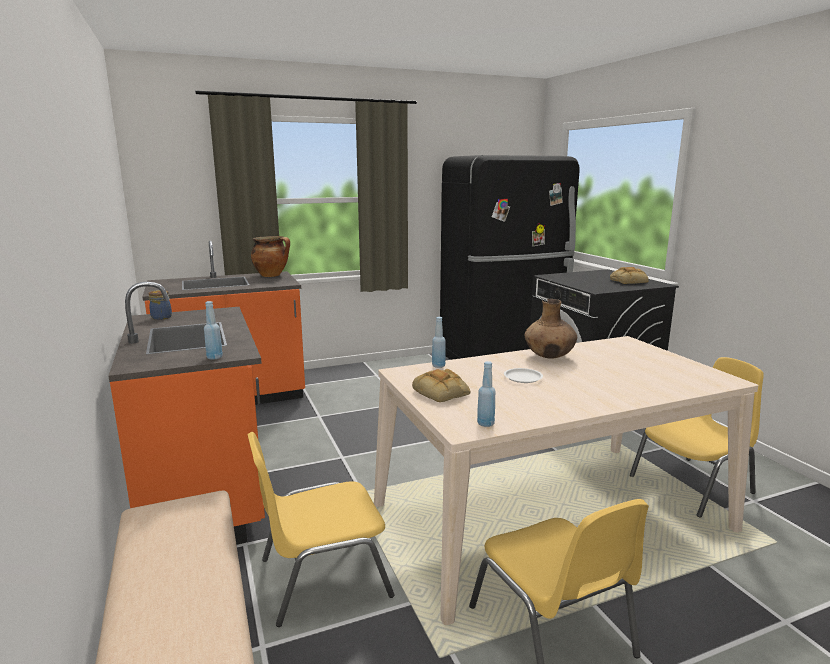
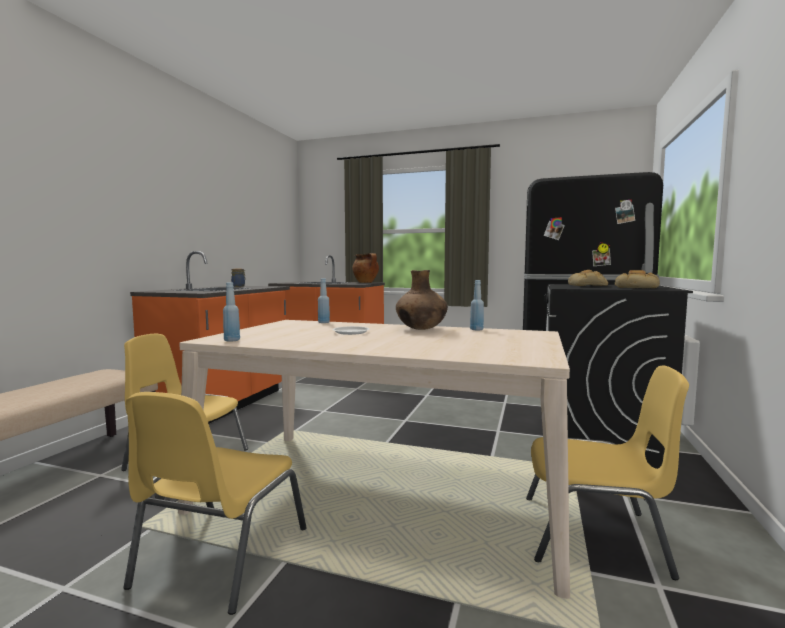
camera: 40 degrees right, 10 degrees down
(214, 357) = (187, 292): blue bottle -> blue bottle (476, 329)
(442, 392) = (272, 329): bread -> bread (588, 285)

